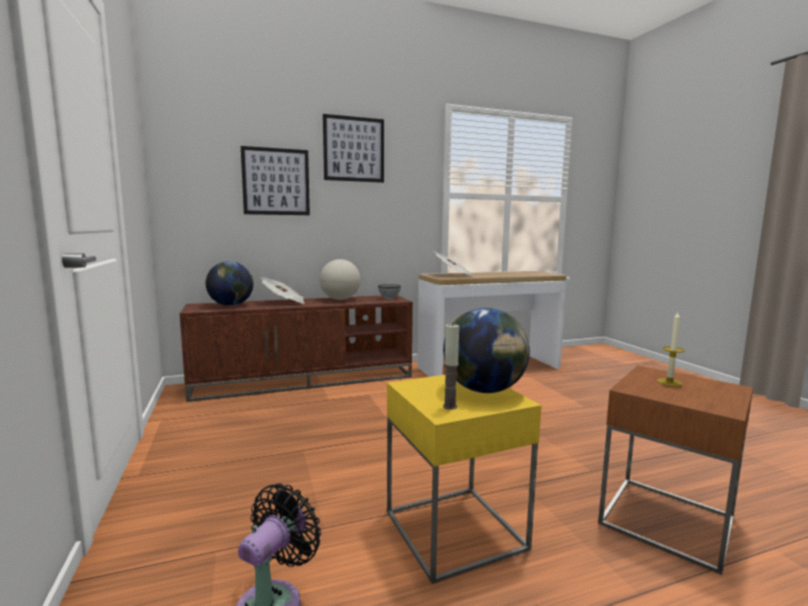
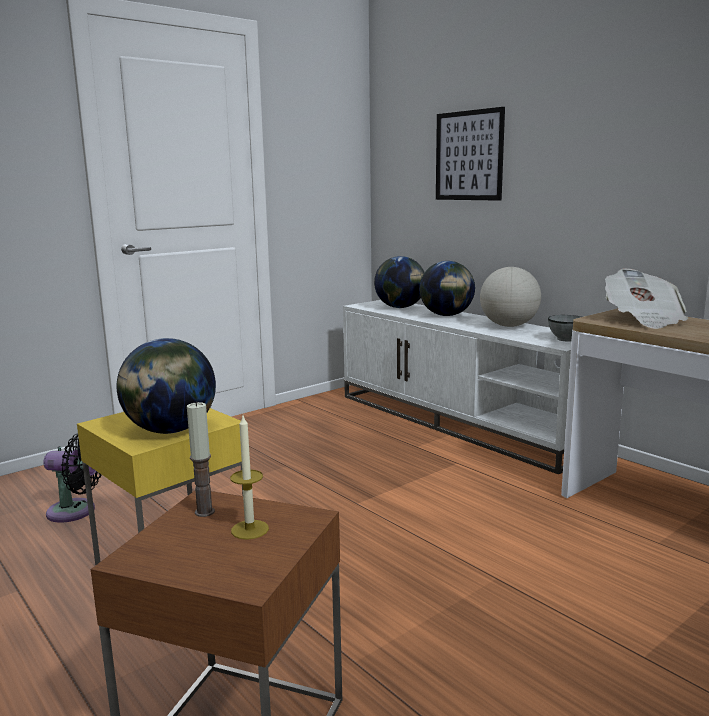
camera: 70 degrees right, 5 degrees up
(284, 302) = (446, 315): newspaper -> globe
(305, 380) = (459, 422): brown tv stand -> white tv stand
(354, 149) = (564, 93): picture -> none
(450, 406) = (120, 423): candle -> candle (204, 512)

